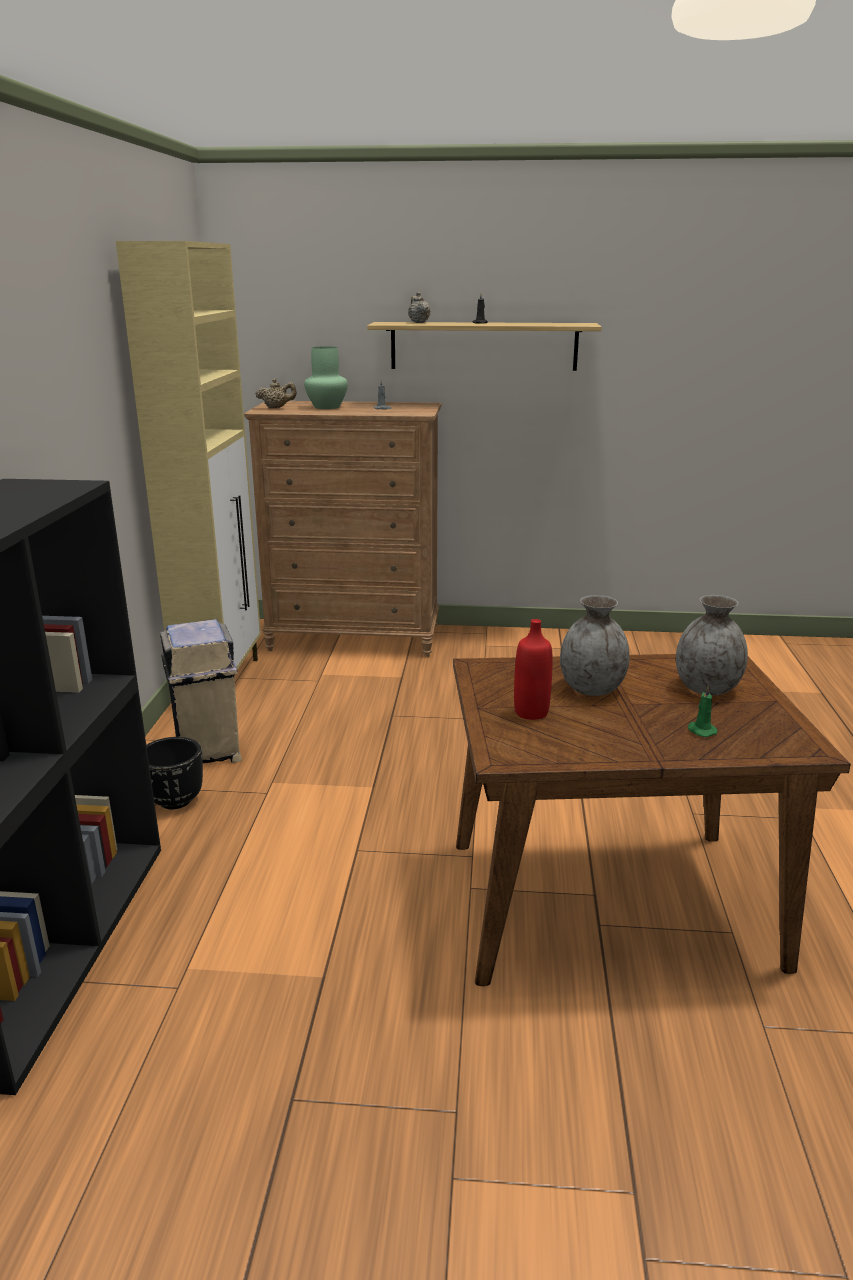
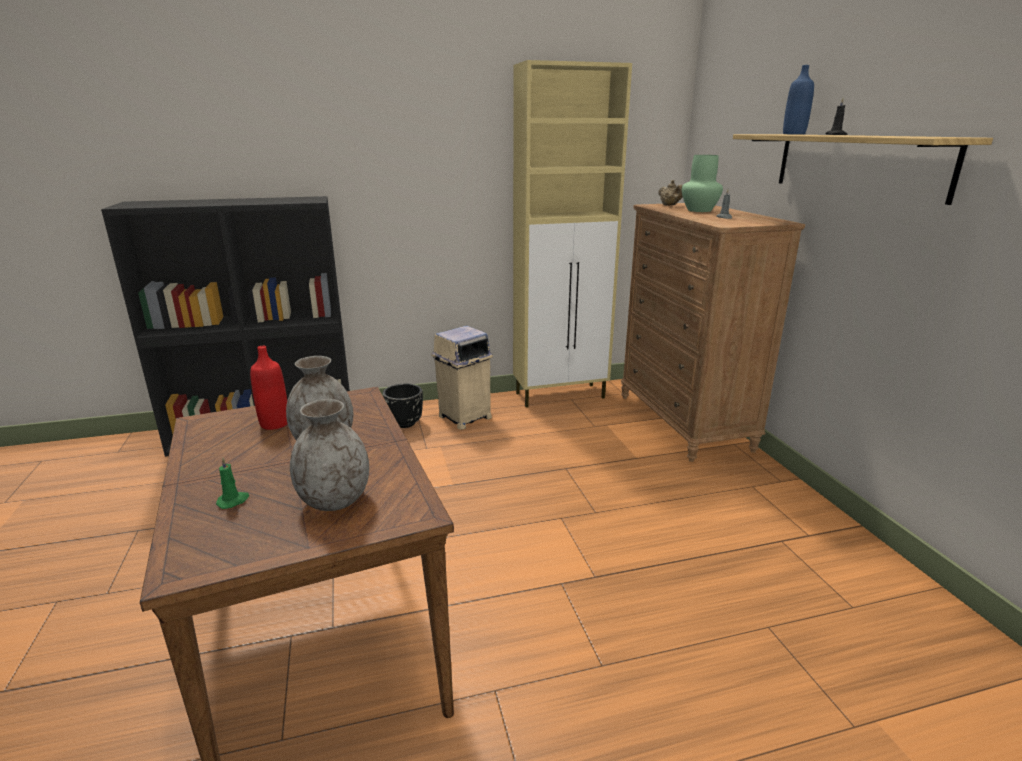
camera: 70 degrees right, 0 degrees up
(418, 322) = (794, 134): beige teapot -> blue bottle

